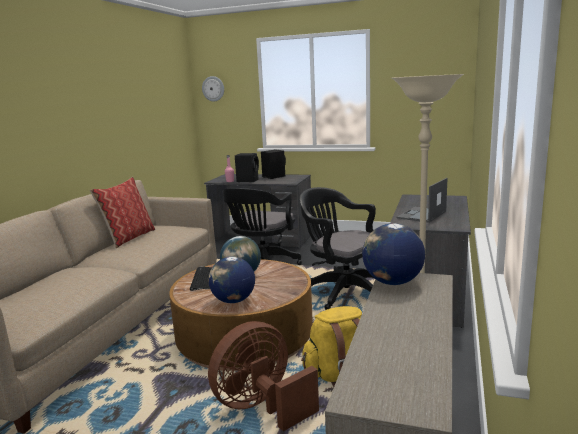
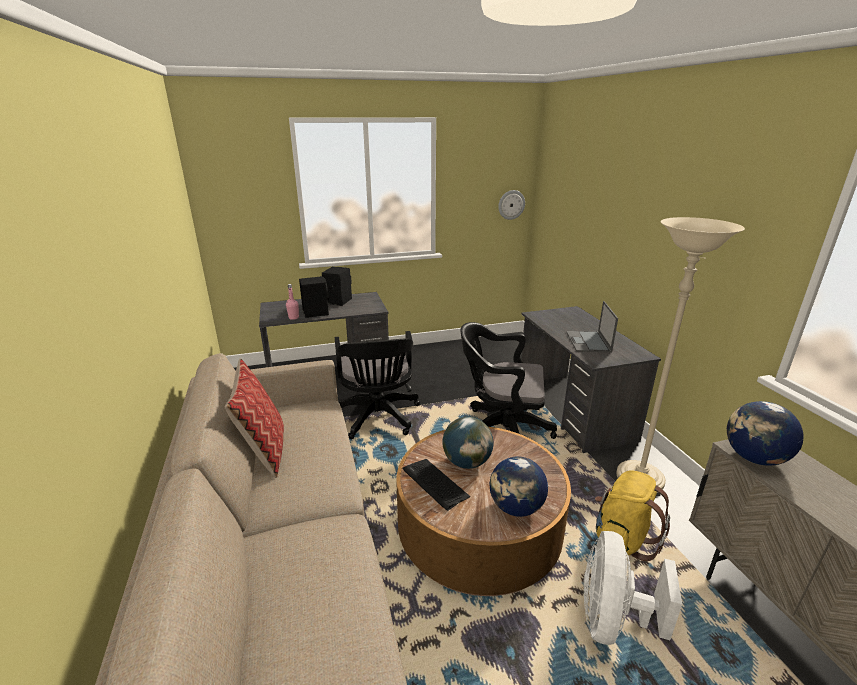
camera: 35 degrees left, 10 degrees up
(213, 88) = (224, 186): wall clock -> wall clock (511, 204)
(261, 407) = (612, 619): brown fan -> white fan

